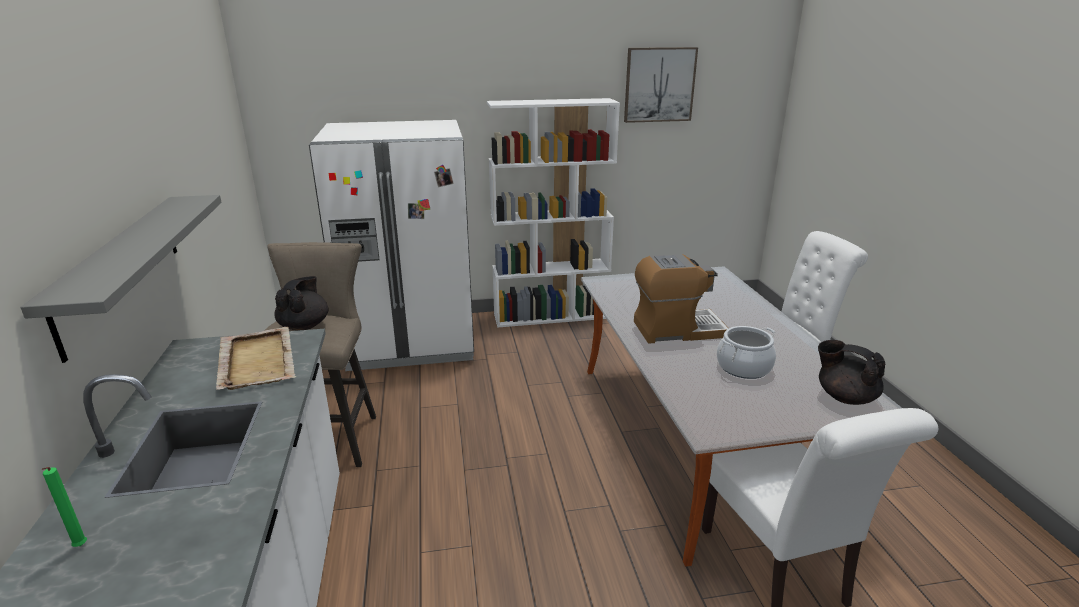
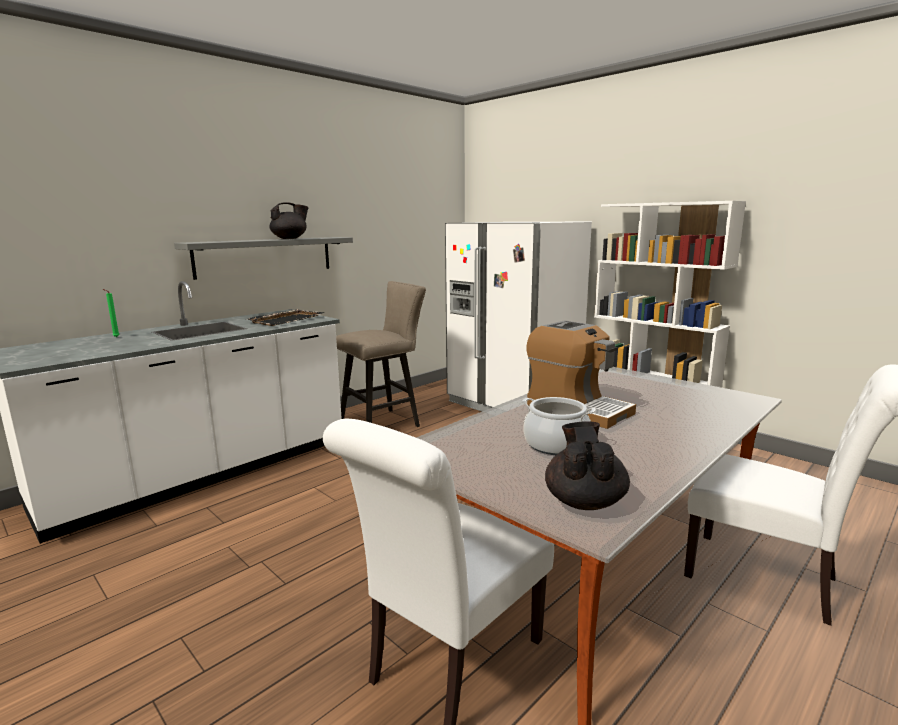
camera: 55 degrees right, 10 degrees down
(257, 360) = (287, 319): beige tray -> black tray
(304, 326) = (372, 331): black teapot -> black teapot (290, 238)
(659, 85) = (819, 185): picture -> none

